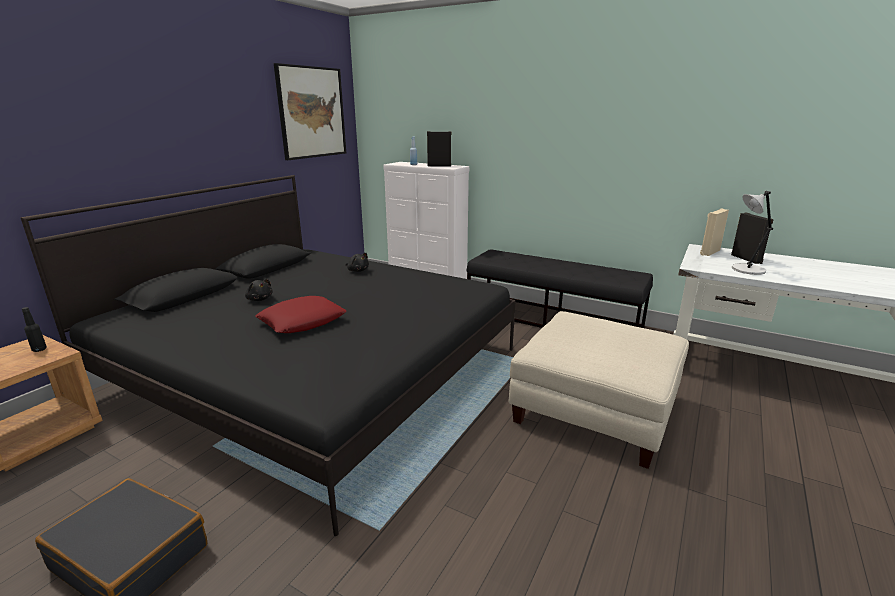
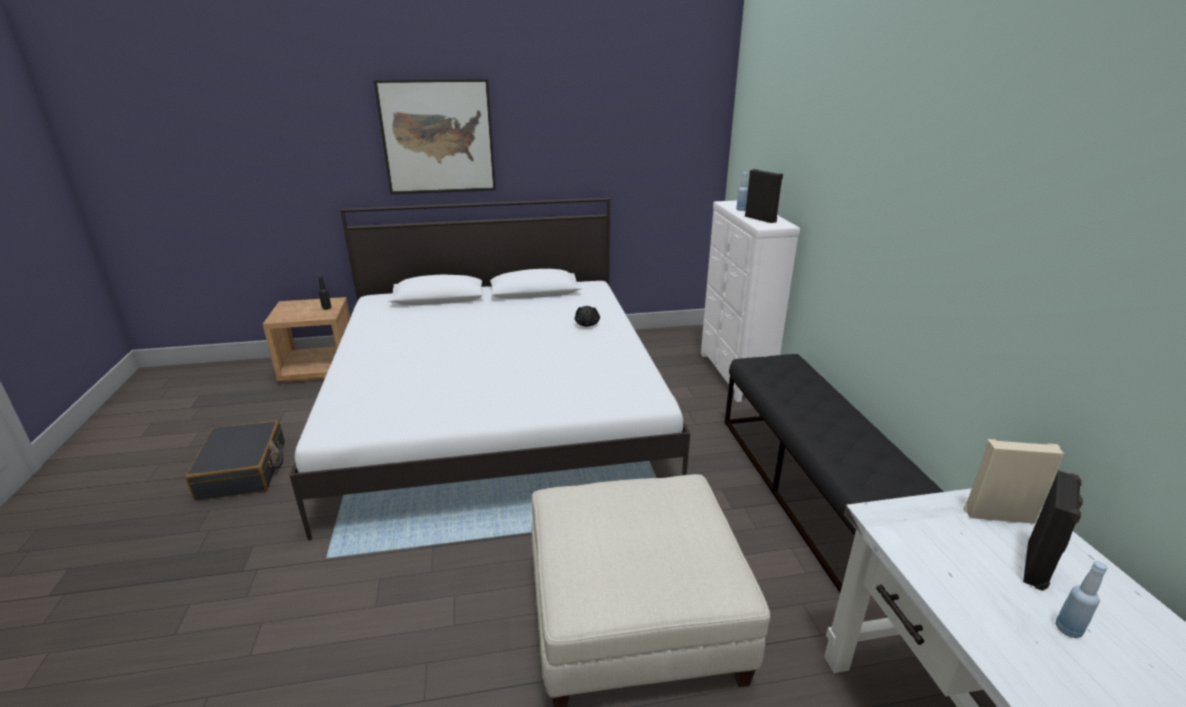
camera: 50 degrees right, 5 degrees up
(259, 299) = (468, 322): black plush toy -> none
(302, 321) = (447, 357): red pillow -> none
(312, 112) = (655, 126): picture -> picture (438, 137)
(316, 371) = (497, 410): black bed -> white bed
(746, 270) = (960, 577): grey table lamp -> none
(786, 268) = (1068, 629): none -> blue bottle

